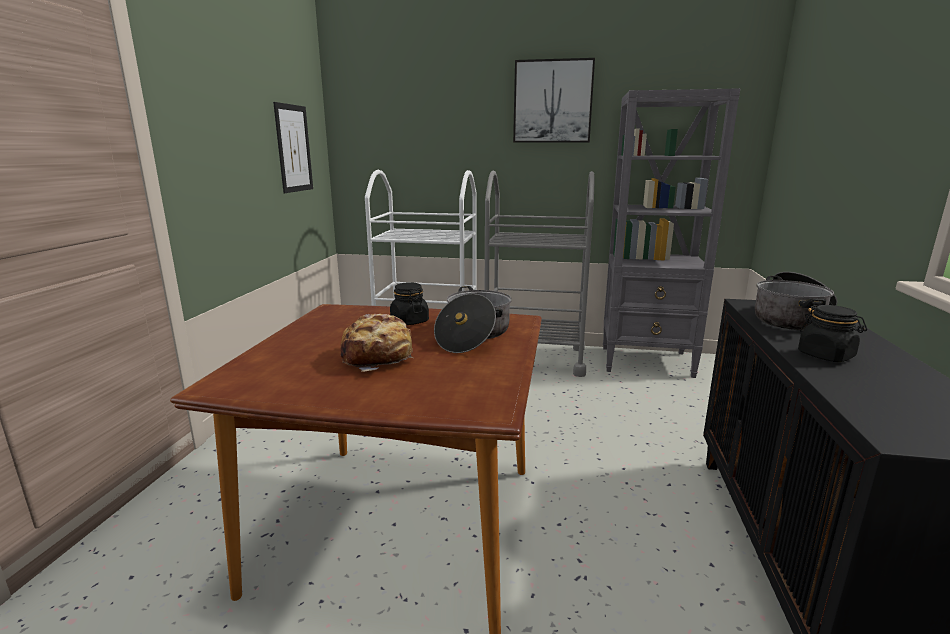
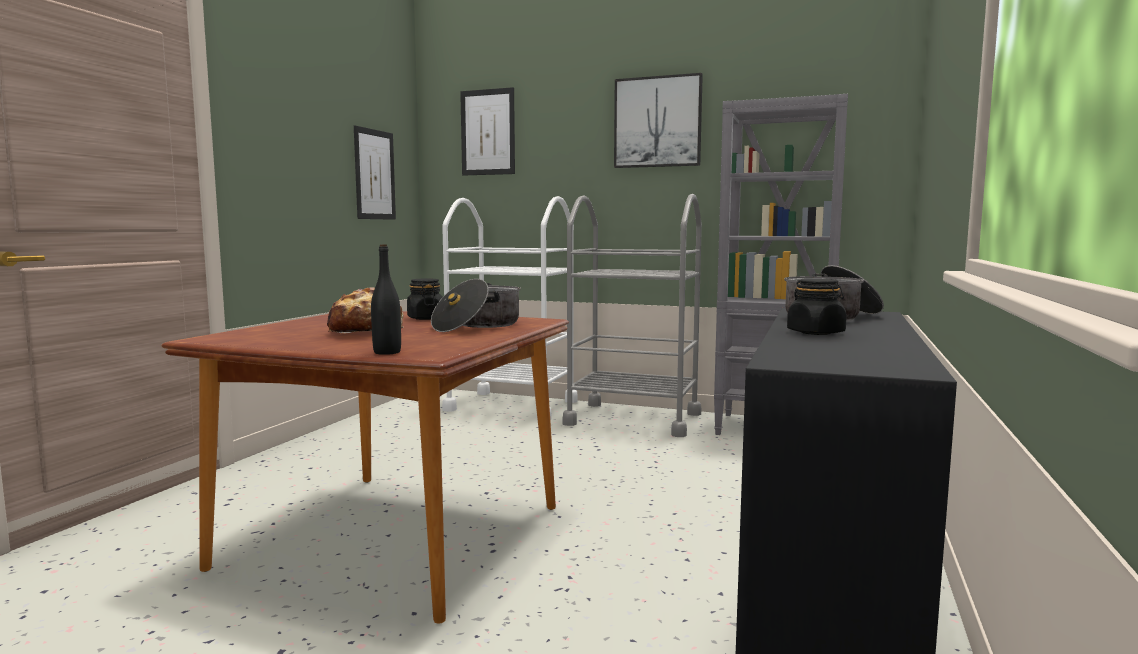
camera: 10 degrees right, 10 degrees down
(393, 105) = (488, 132): none -> picture
(440, 407) = (387, 352): none -> black bottle

